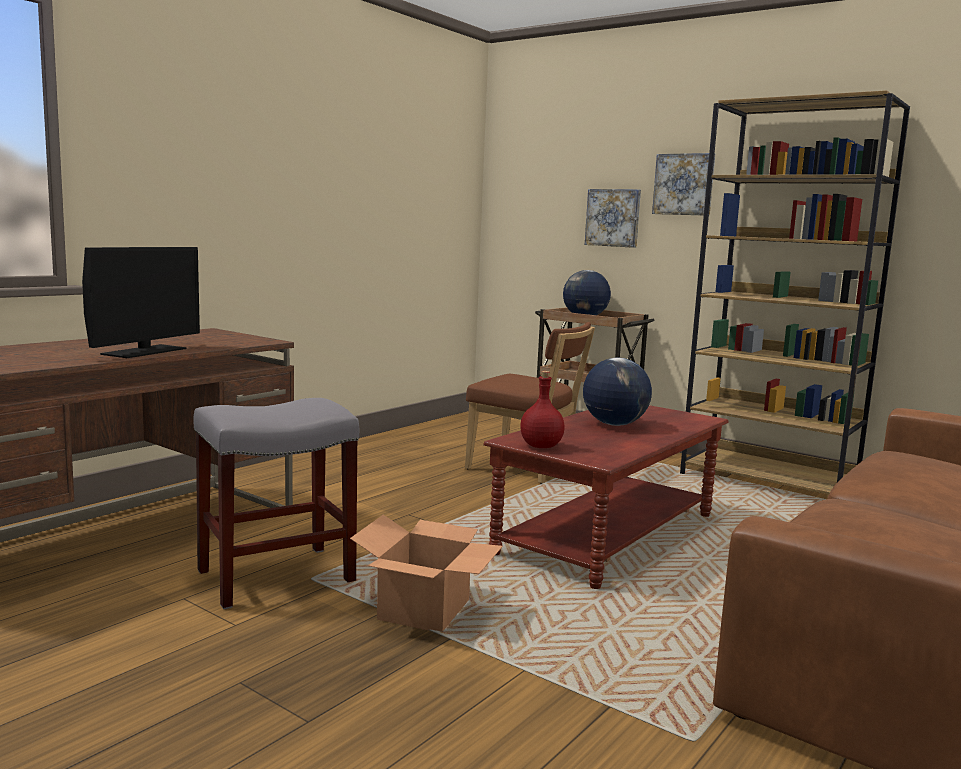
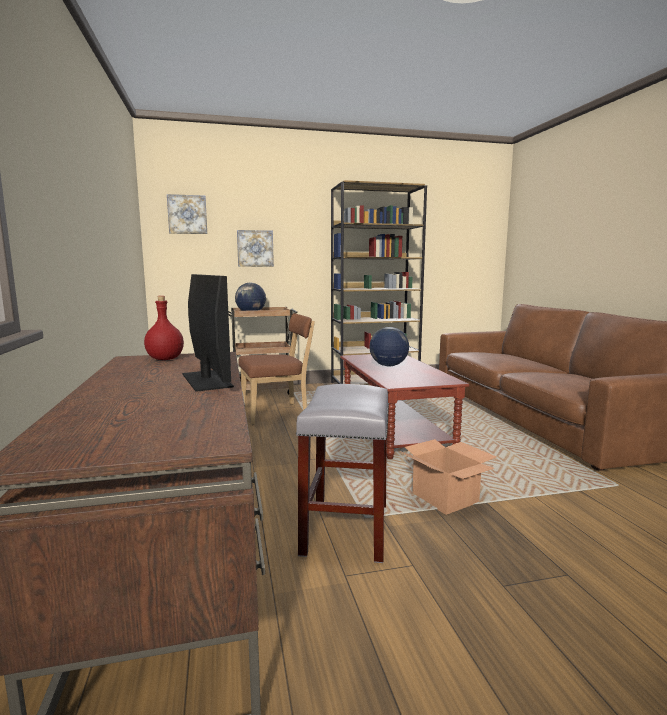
camera: 50 degrees left, 0 degrees up
(541, 446) = (414, 383): red bottle -> red bottle (165, 359)
(684, 184) = (300, 228): picture -> picture (187, 214)

